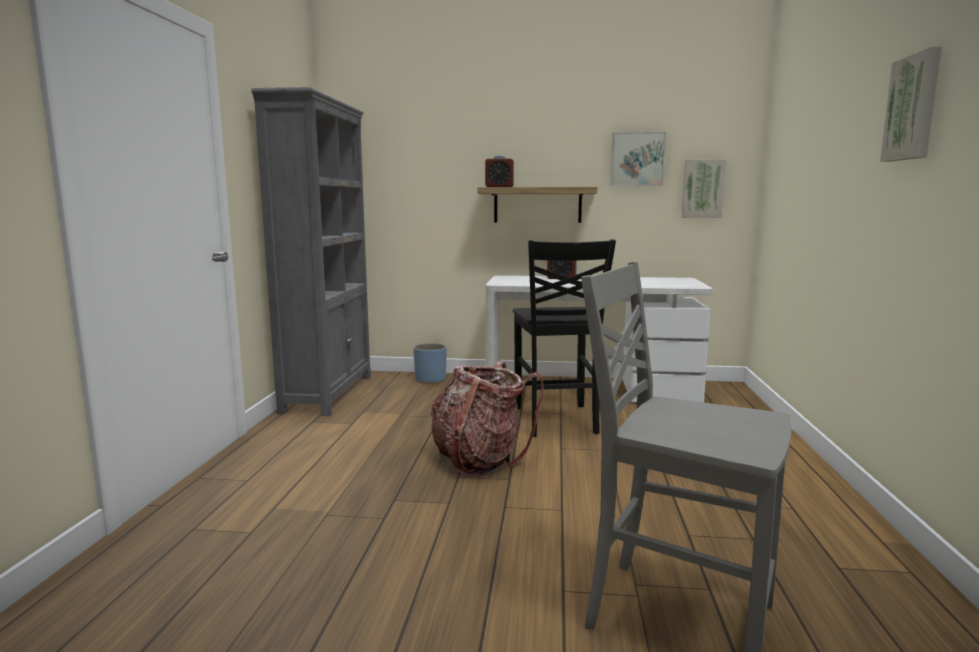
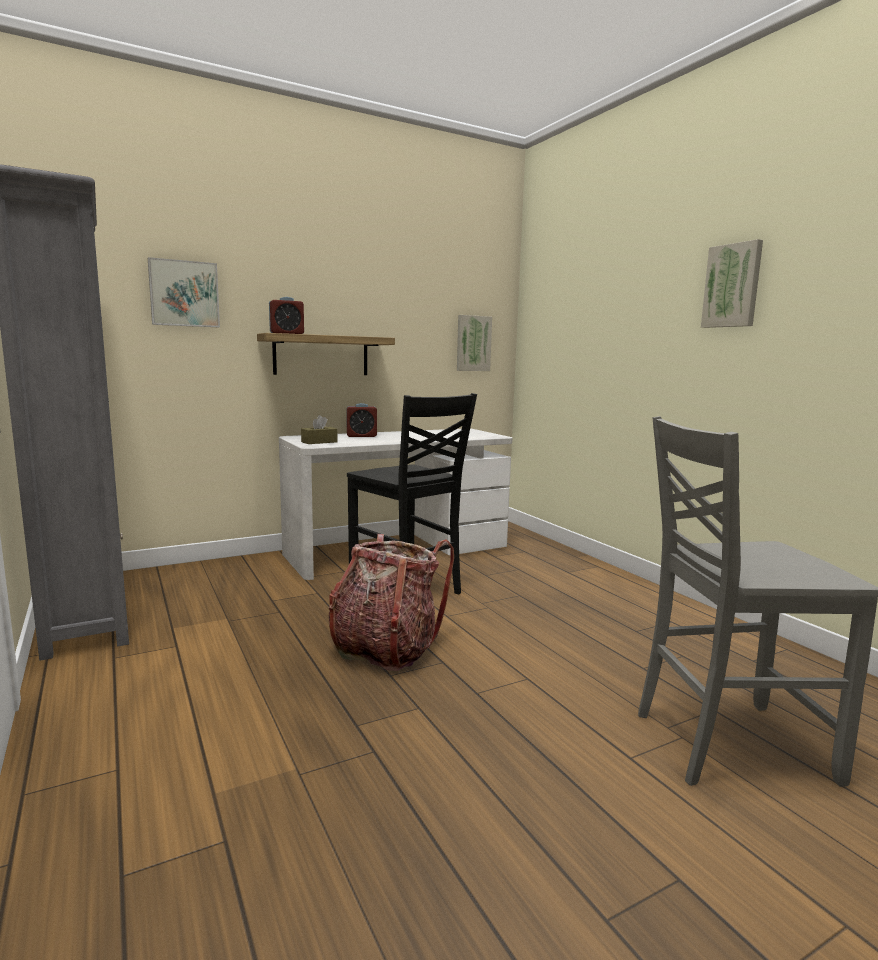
camera: 35 degrees left, 0 degrees up
(430, 379) = (210, 569): blue planter -> none
(511, 281) = (319, 442): none -> brown tissue box
(637, 159) = (417, 311): picture -> picture (184, 294)

